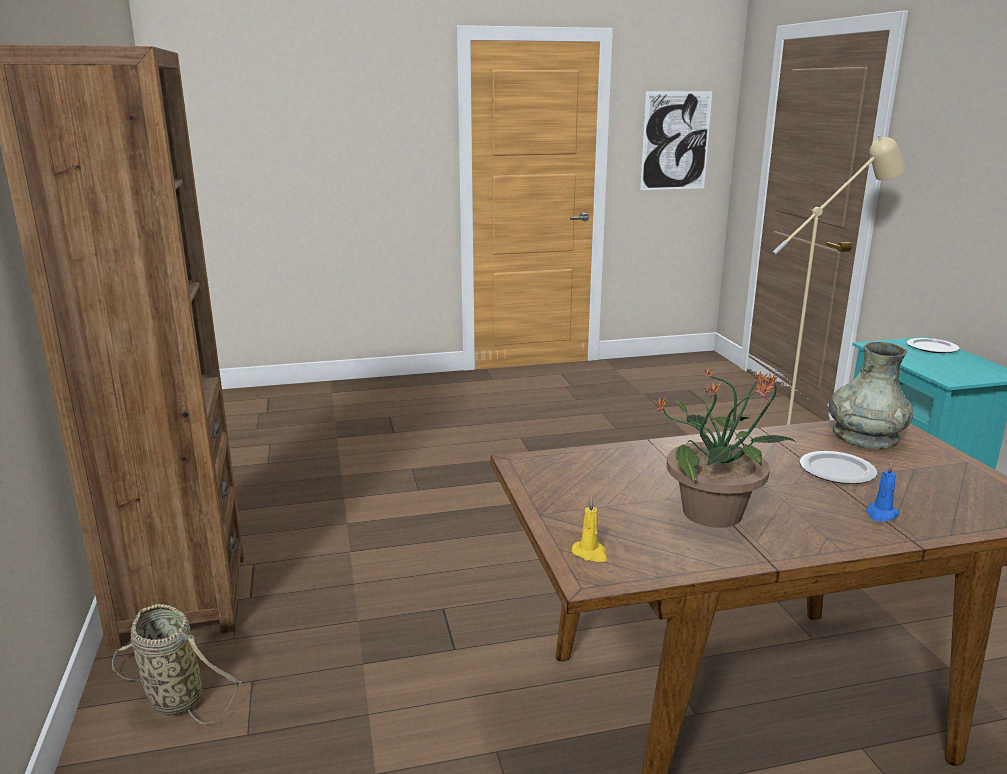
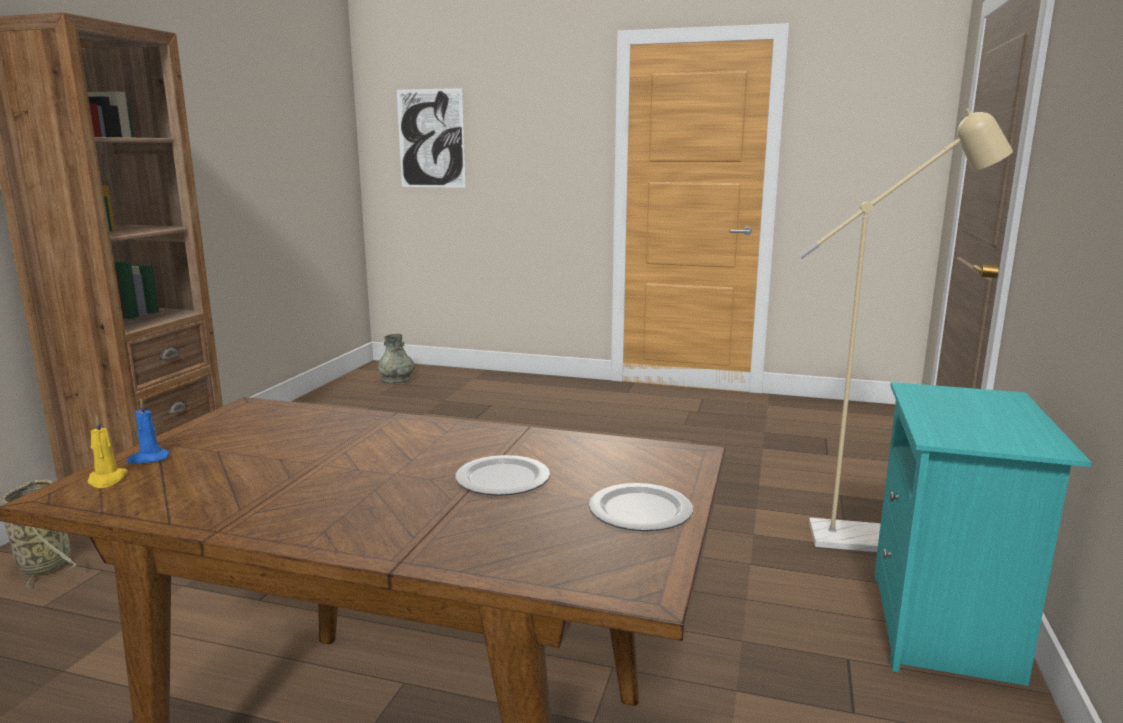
camera: 30 degrees right, 5 degrees down
(675, 141) = (867, 149): picture -> picture (431, 138)
(714, 513) = (285, 480): potted plant -> none
(865, 436) = (625, 458): grey vase -> grey vase (396, 379)
(881, 514) = (437, 528): blue candle -> blue candle (148, 459)
(933, 348) = (998, 404): plate -> plate (640, 512)

